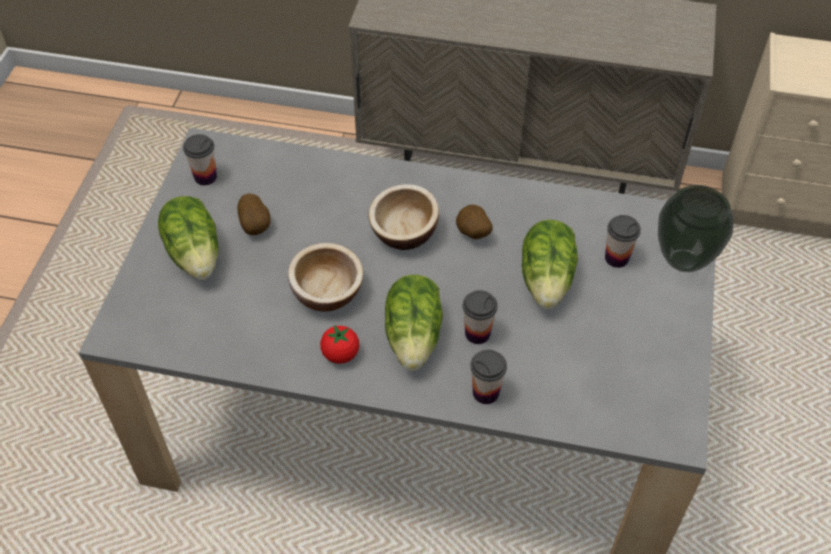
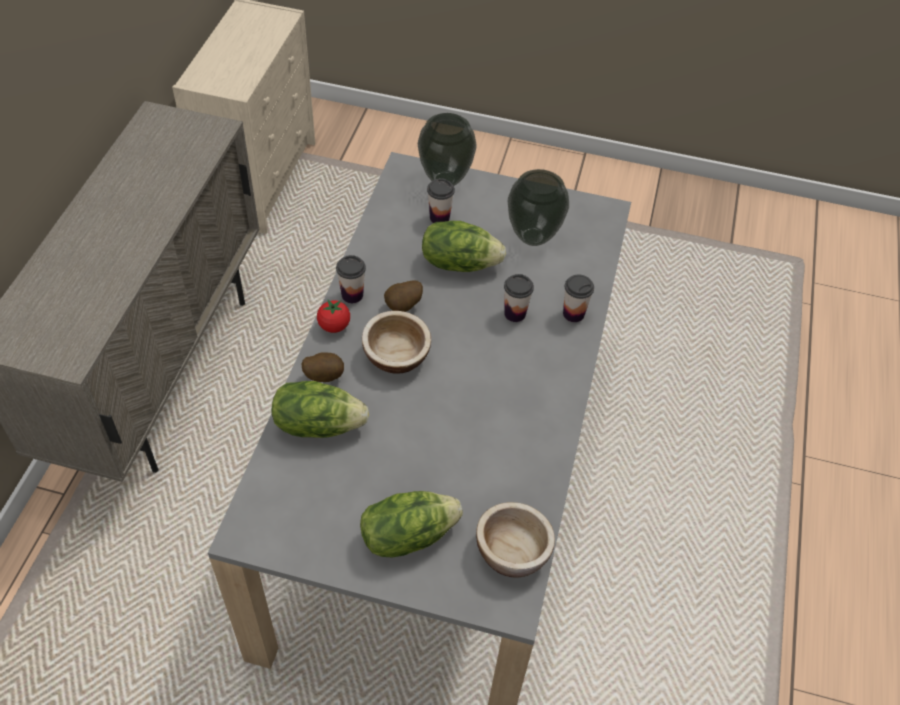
camera: 90 degrees left, 0 degrees up
(205, 177) = (294, 531): cup -> cup (352, 295)
(256, 226) = (374, 479): potato -> potato (323, 375)
(327, 292) = (465, 419): bowl -> bowl (512, 551)
(340, 354) = (536, 410): tomato -> tomato (334, 326)
(414, 336) = (517, 356): lettuce -> lettuce (318, 424)
(606, 352) = (534, 237): none -> vase

